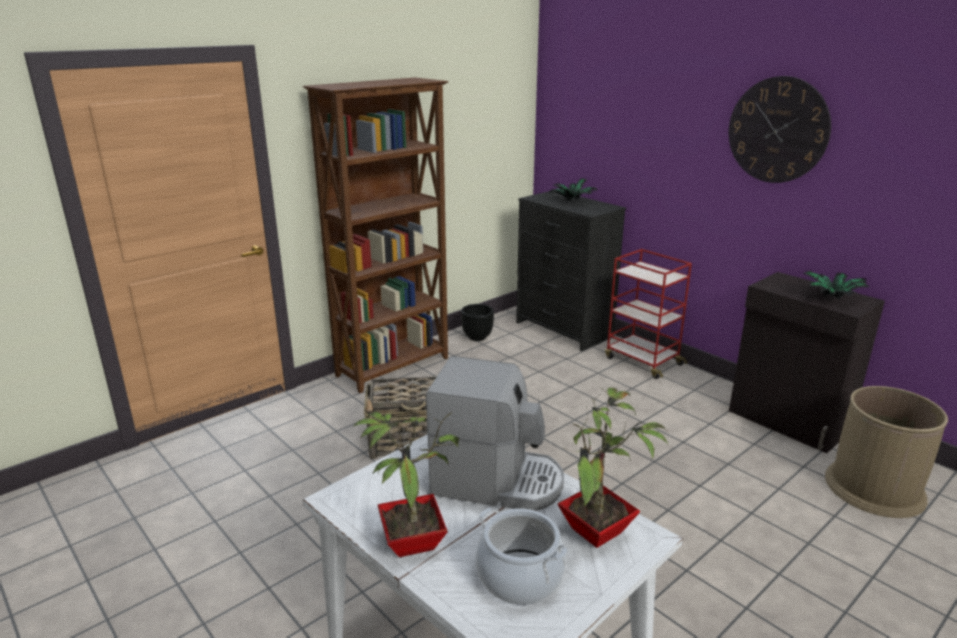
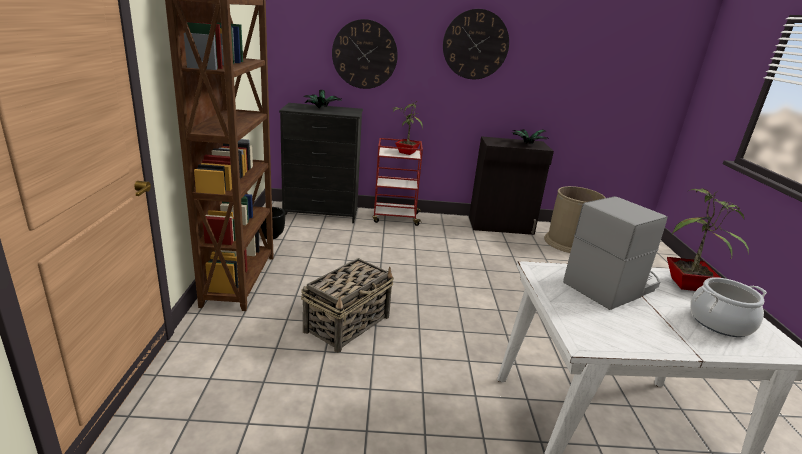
camera: 50 degrees left, 0 degrees up
(412, 540) = (660, 338): potted plant -> potted plant (406, 152)
(634, 138) = (364, 54): none -> wall clock

